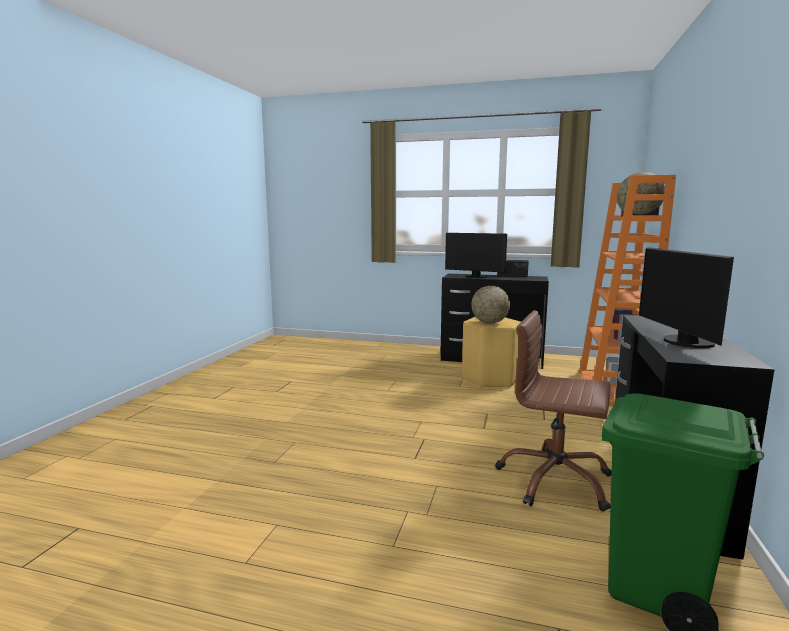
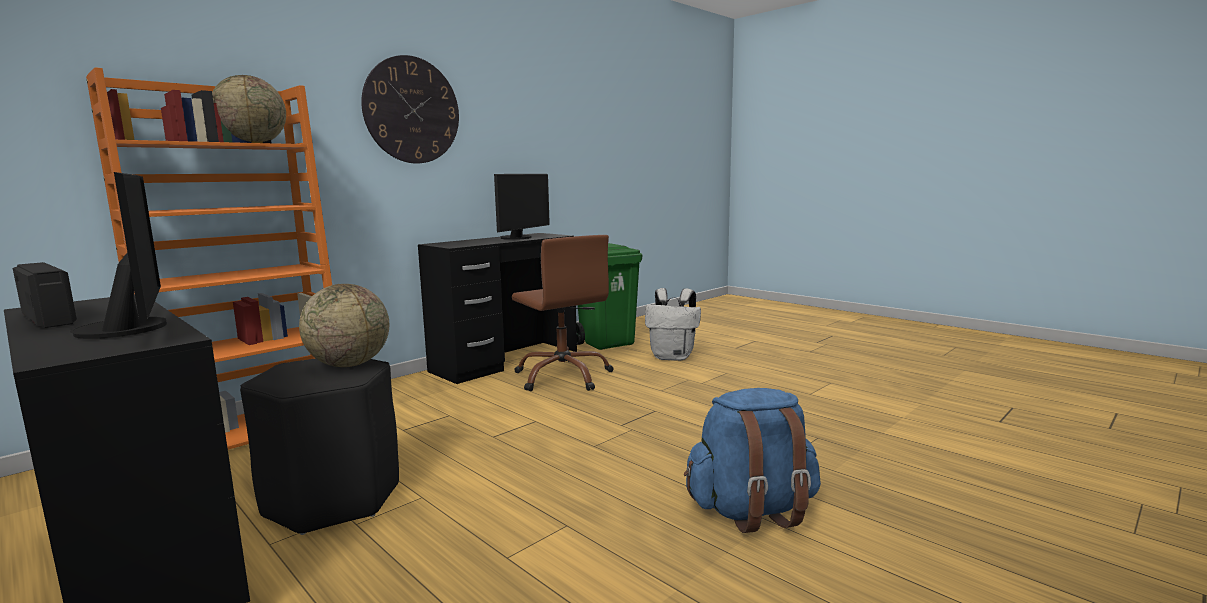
camera: 150 degrees left, 0 degrees up
(311, 410) = (752, 510): none -> blue backpack
(490, 379) = (333, 499): yellow stool -> black stool
(501, 573) = (673, 357): none -> white backpack
(724, 171) = (412, 110): none -> wall clock

